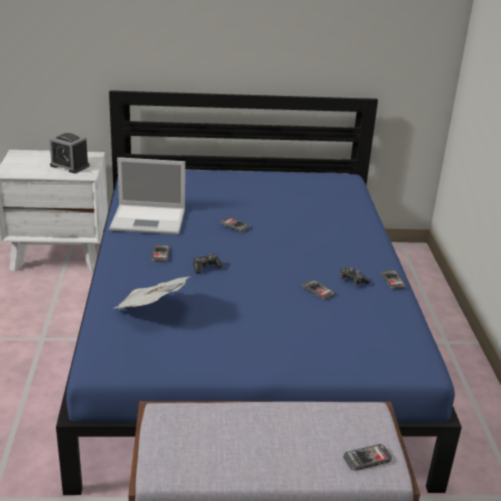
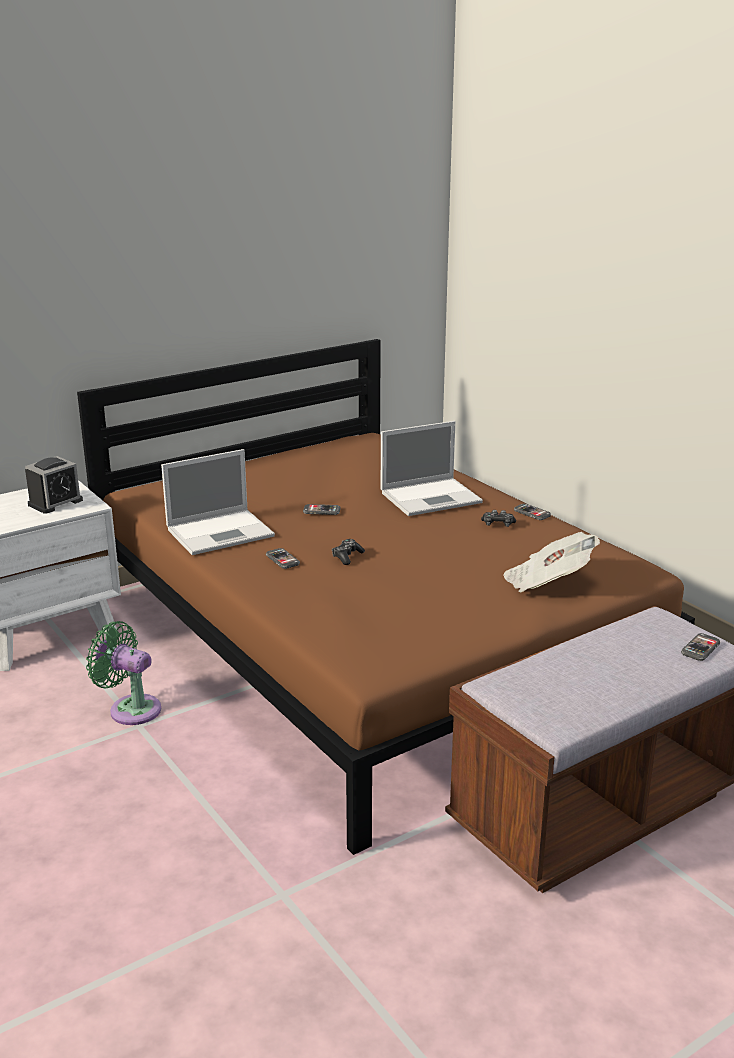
camera: 30 degrees left, 5 degrees down
(50, 325) = (131, 708): none -> green fan
(69, 166) = (55, 502): alarm clock -> alarm clock turned 45 degrees counterclockwise
(151, 309) = (348, 610): newspaper -> newspaper (547, 583)
(247, 339) = (368, 642): blue bed -> brown bed
(318, 291) = (479, 542): phone -> none
(328, 241) = (432, 497): none -> laptop

